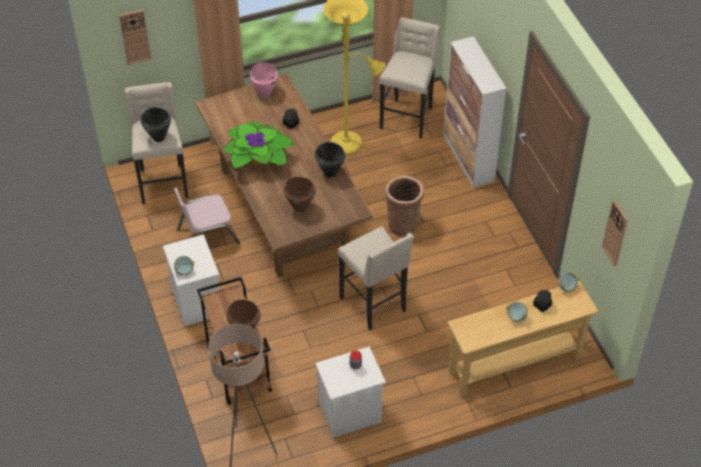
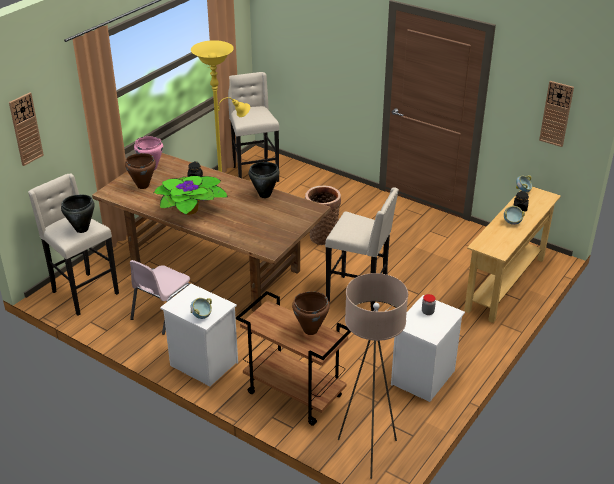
camera: 35 degrees left, 15 degrees down
(300, 207) = (265, 225): brown cooking pot -> brown cooking pot (142, 186)
(468, 158) = (327, 180): cabinet -> none

